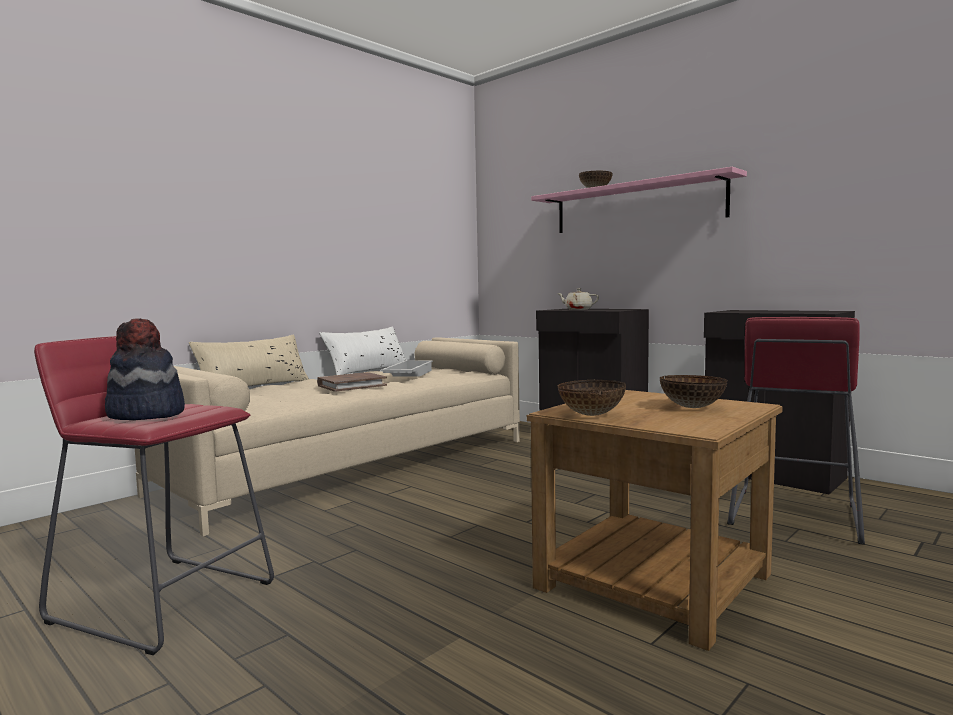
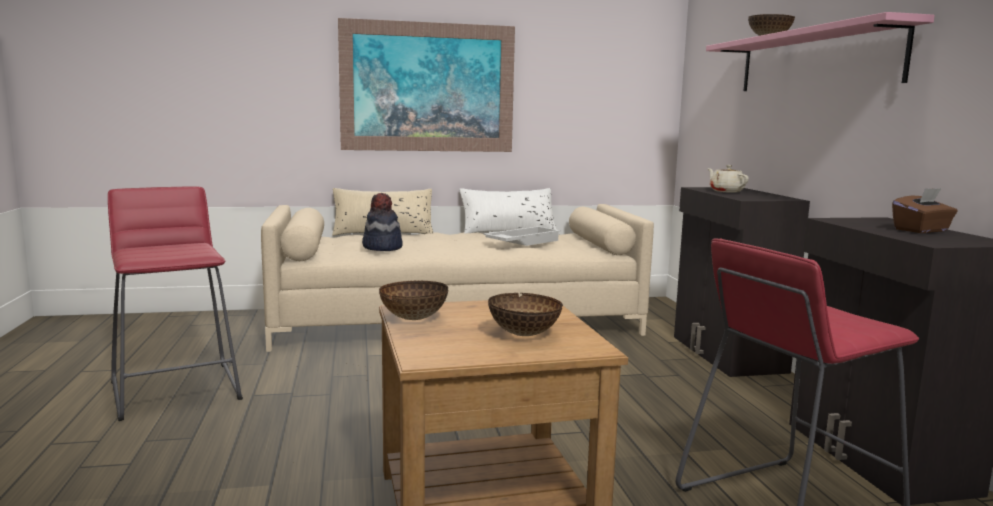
camera: 35 degrees right, 5 degrees up
(146, 415) = (156, 250): hat -> hat (382, 248)
(283, 229) = (428, 87): none -> picture
(352, 385) = (445, 245): brown book -> none
(783, 311) = (921, 230): none -> brown tissue box

